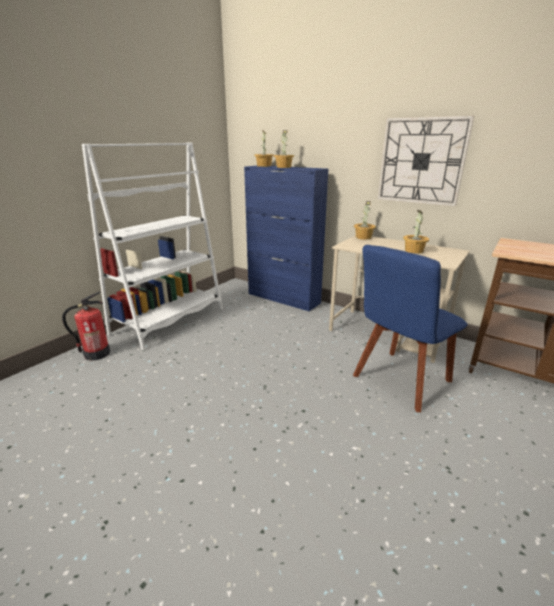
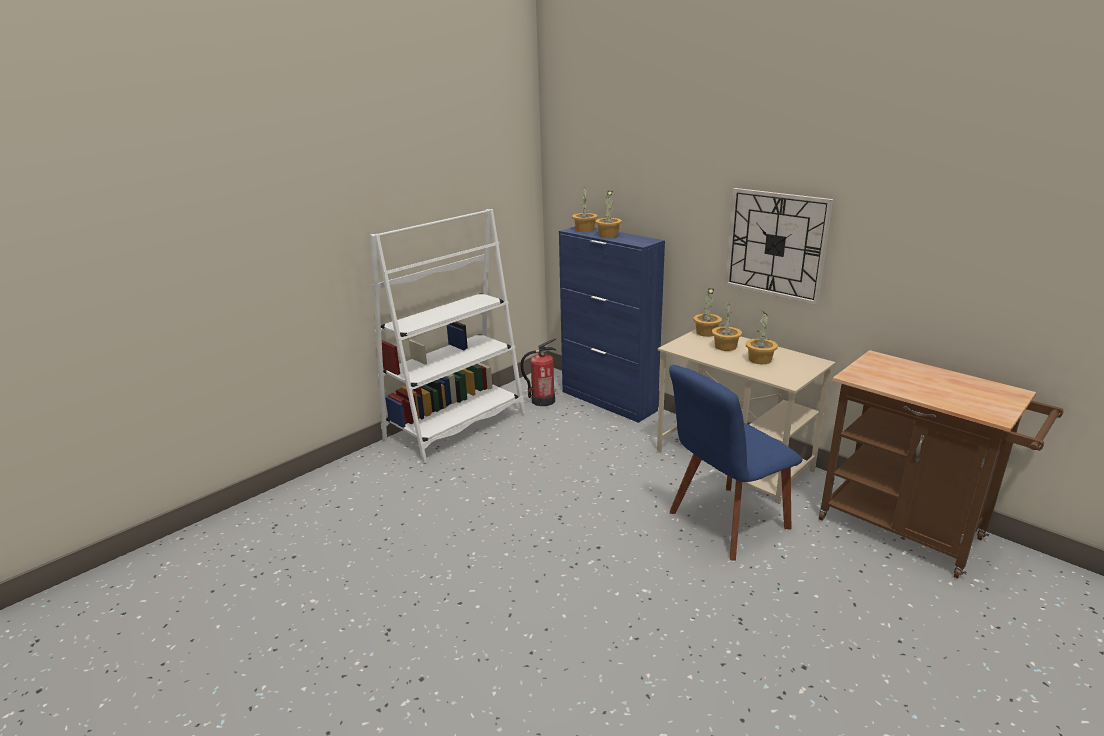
camera: 10 degrees right, 0 degrees up
(96, 353) = (371, 464): fire extinguisher -> fire extinguisher (542, 400)
(383, 244) = (726, 346): none -> potted plant

